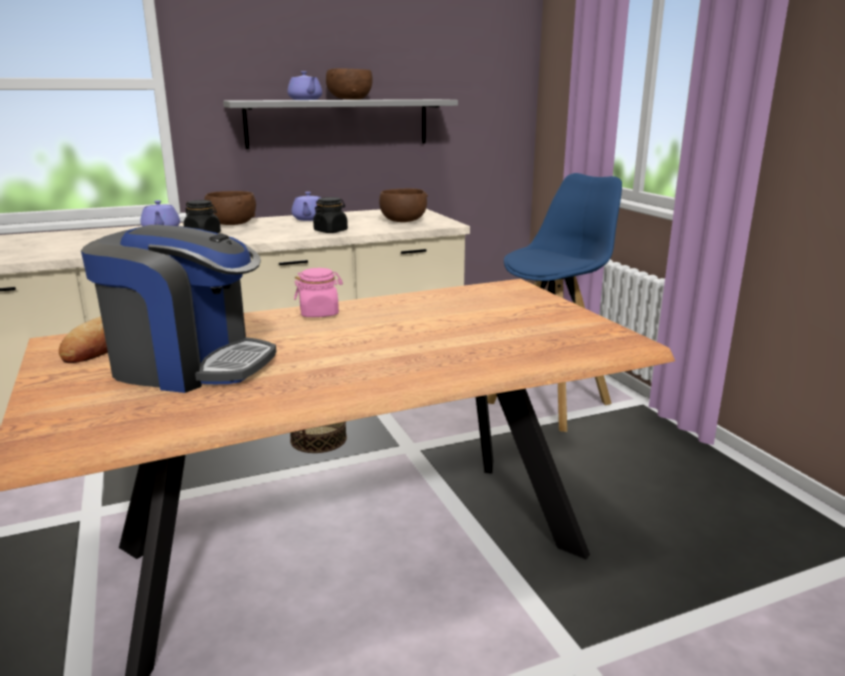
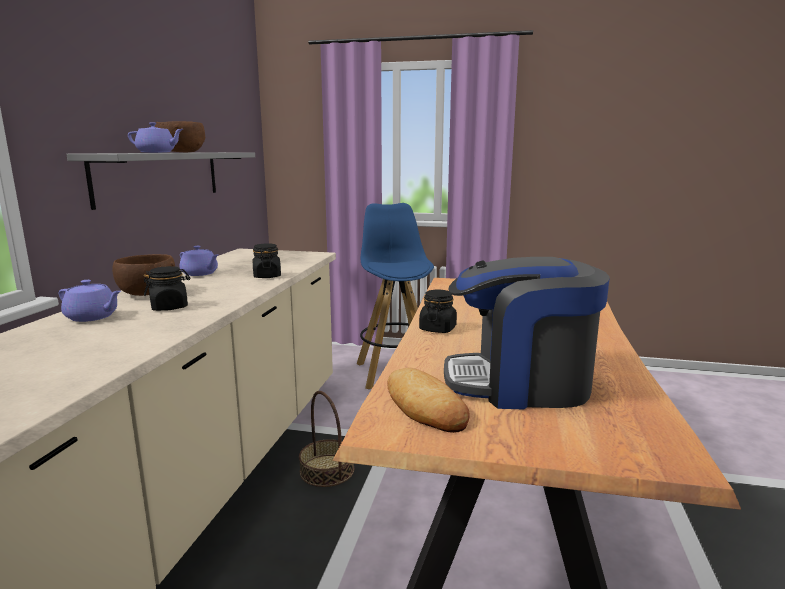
camera: 55 degrees left, 5 degrees down
(189, 365) = (520, 384): coffee machine -> coffee machine turned 135 degrees counterclockwise
(319, 313) = (437, 329): pink jar -> black jar
(403, 221) = (282, 259): brown bowl -> none

